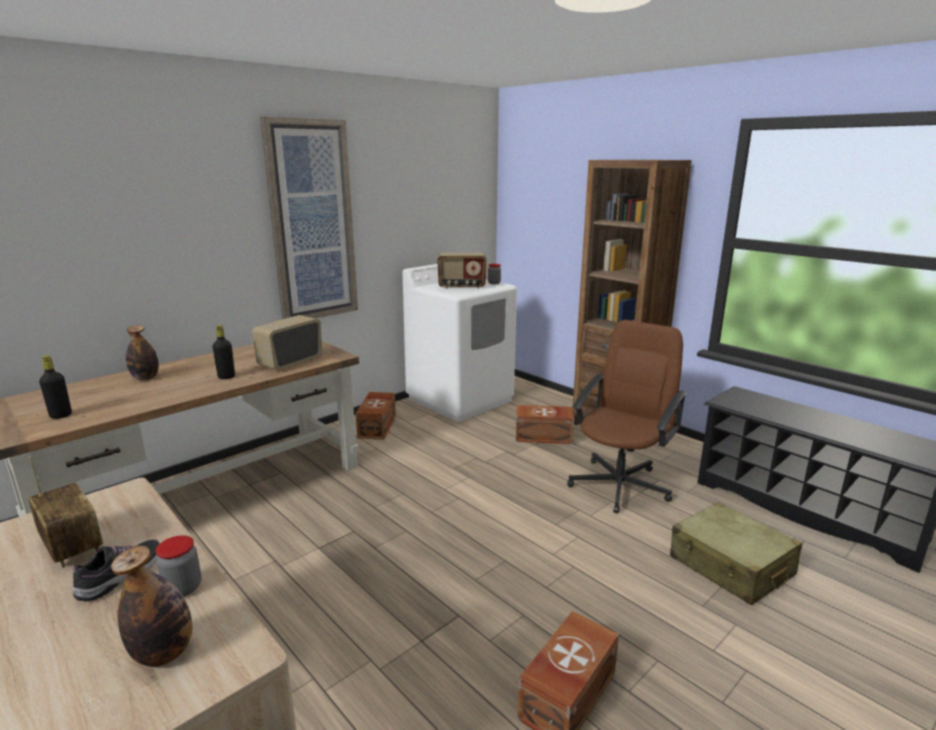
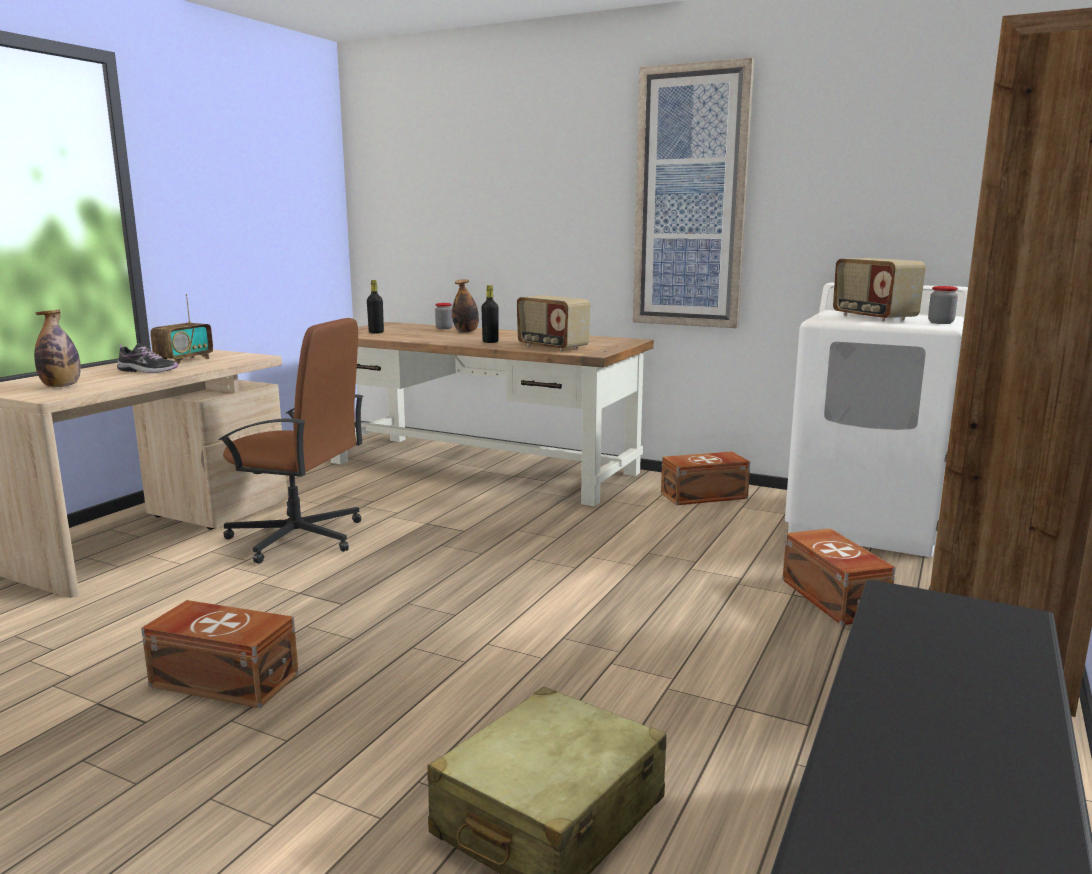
camera: 70 degrees right, 5 degrees down
(183, 588) = (128, 380): jar -> jar (444, 328)
(290, 362) = (552, 347): radio -> radio turned 150 degrees counterclockwise
(620, 485) = (739, 683): brown office chair -> brown office chair (298, 537)

